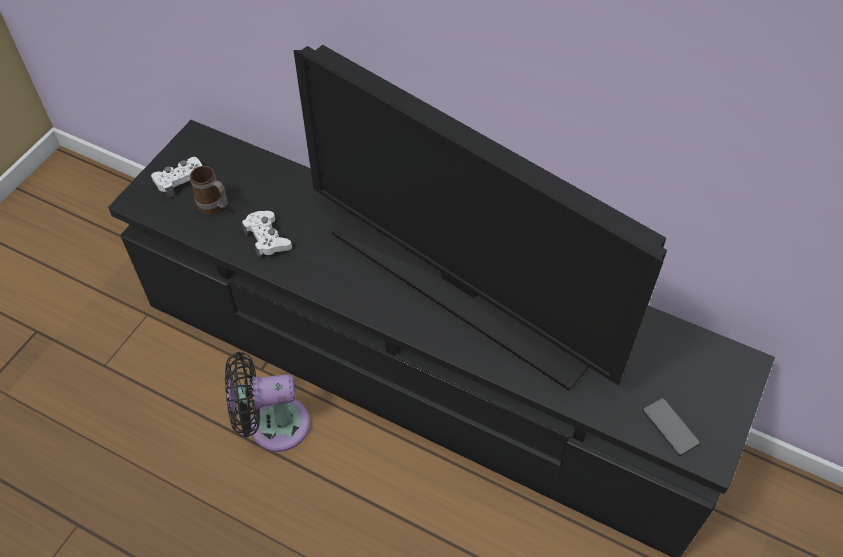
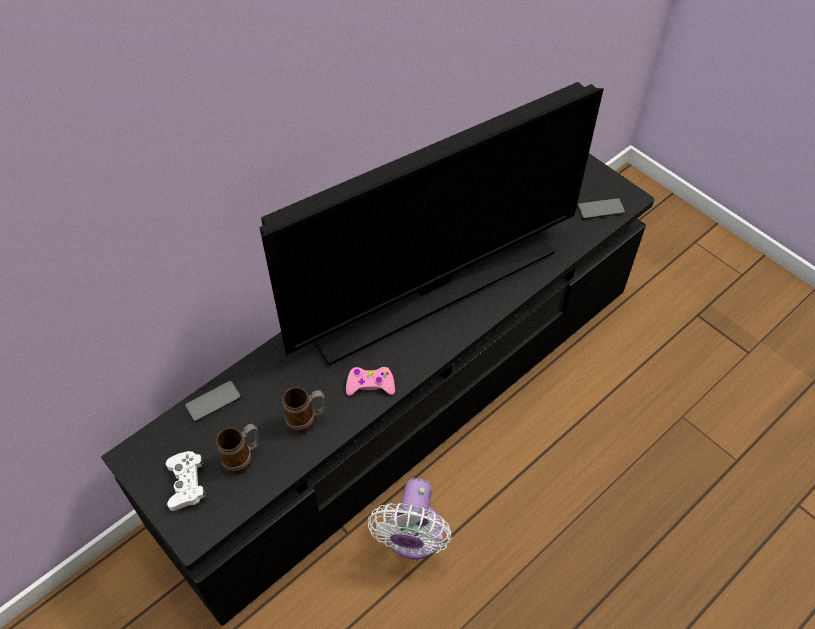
camera: 70 degrees left, 0 degrees up
(264, 167) = (213, 401): none -> phone
(267, 238) = (307, 420): white game controller -> mug
(272, 425) = (412, 538): black fan -> white fan
(323, 273) = (370, 384): none -> pink game controller

